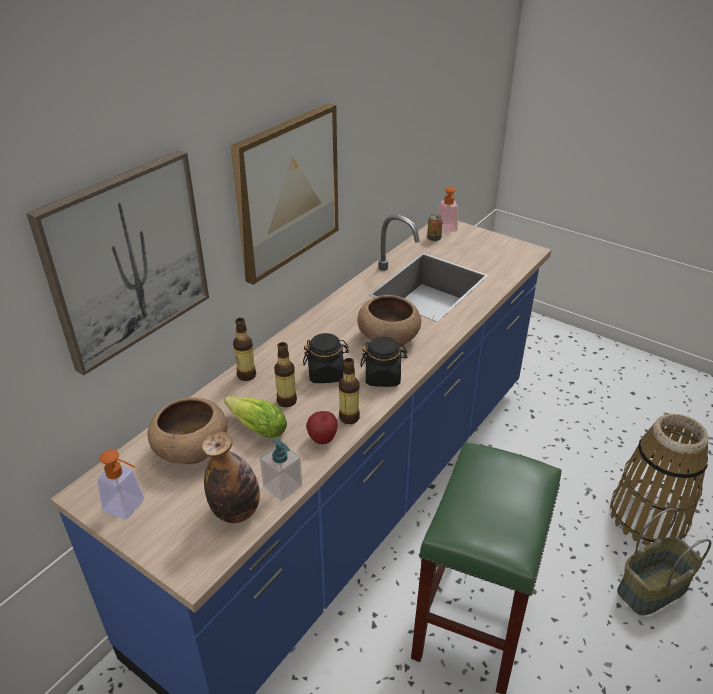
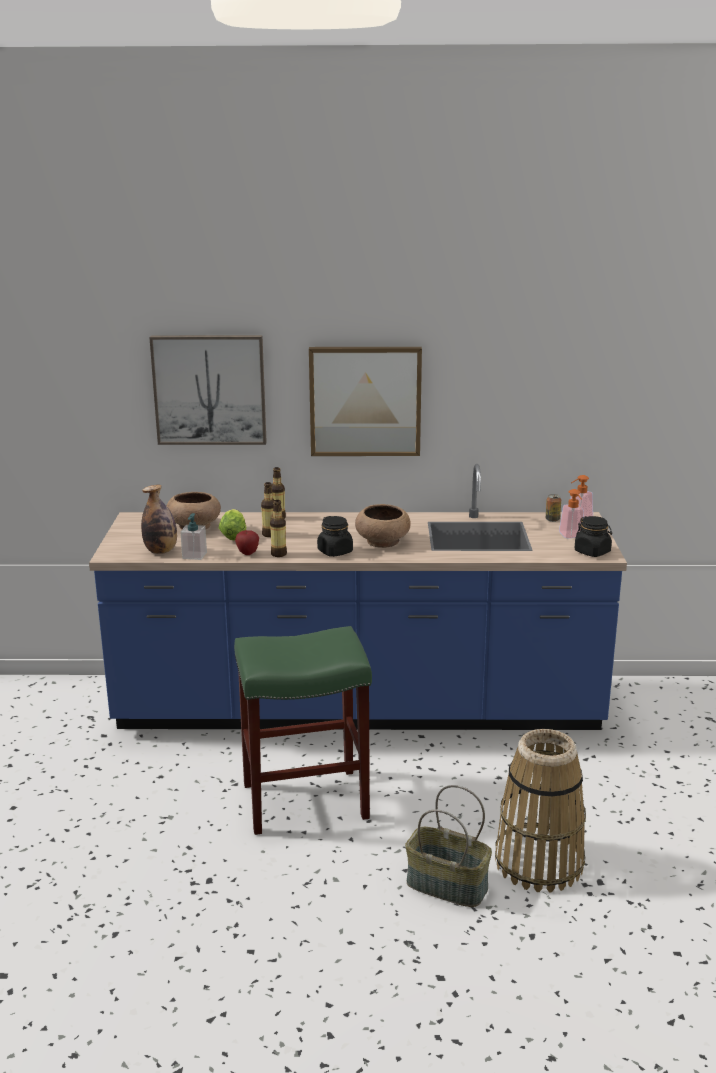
camera: 55 degrees right, 15 degrees down
(129, 508) = (134, 529): soap dispenser -> soap dispenser (572, 536)
(326, 374) = (313, 536): black jar -> black jar (592, 552)

